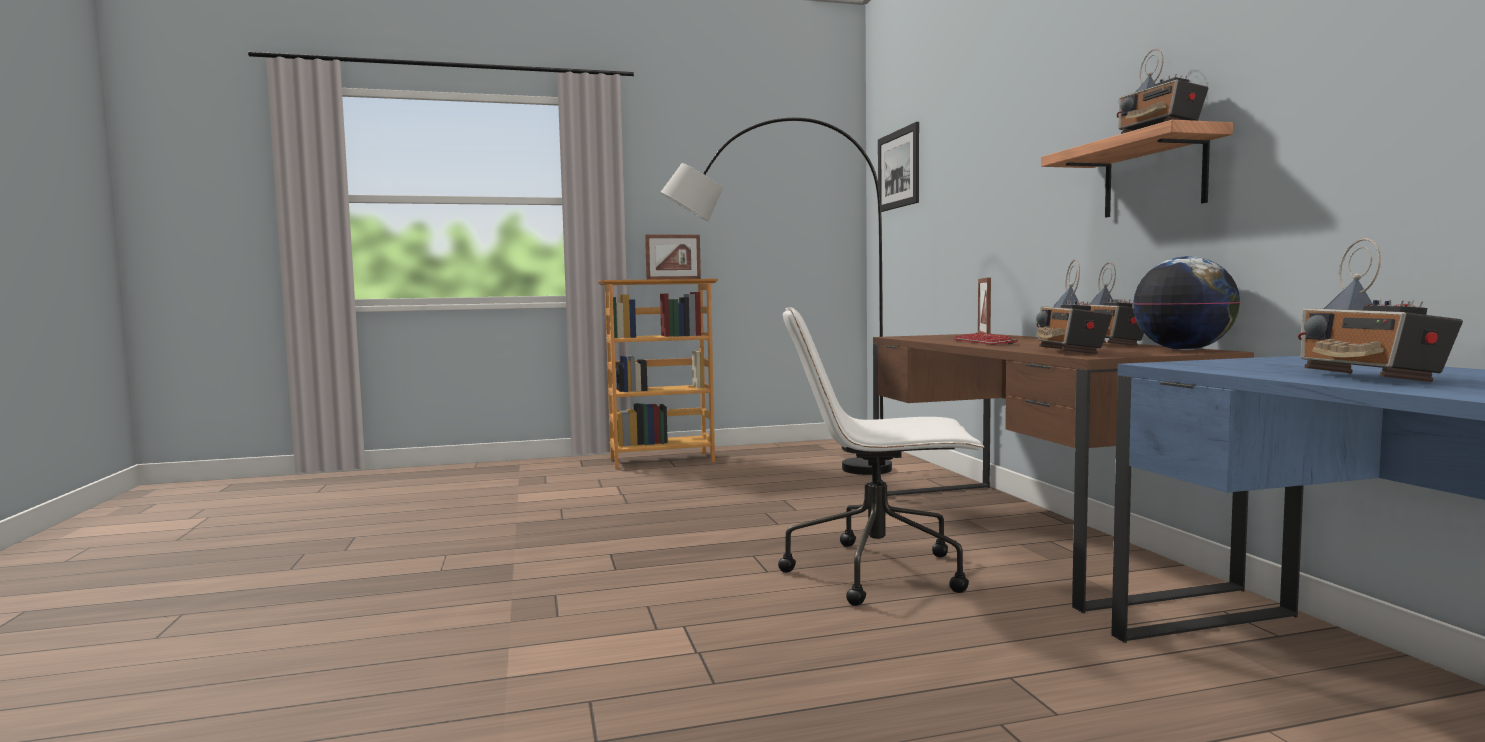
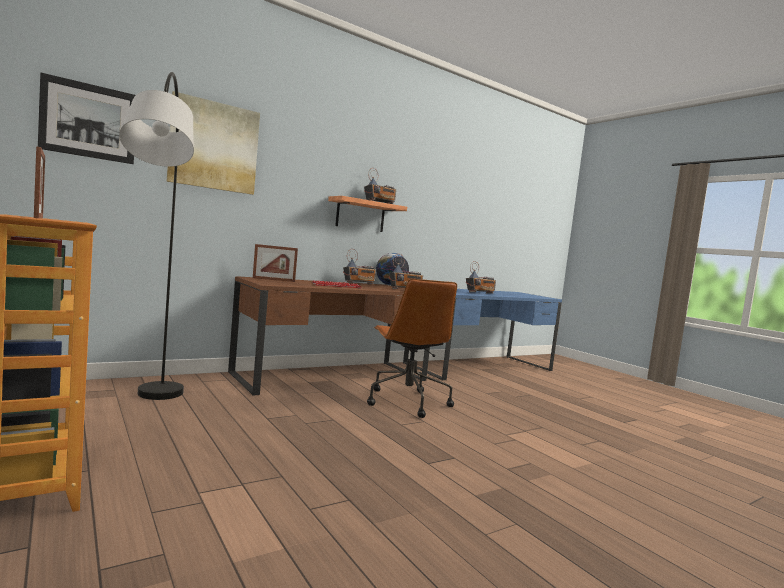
camera: 110 degrees left, 0 degrees up
(879, 572) = (406, 401): white office chair -> brown office chair
(966, 145) = (214, 146): none -> picture

